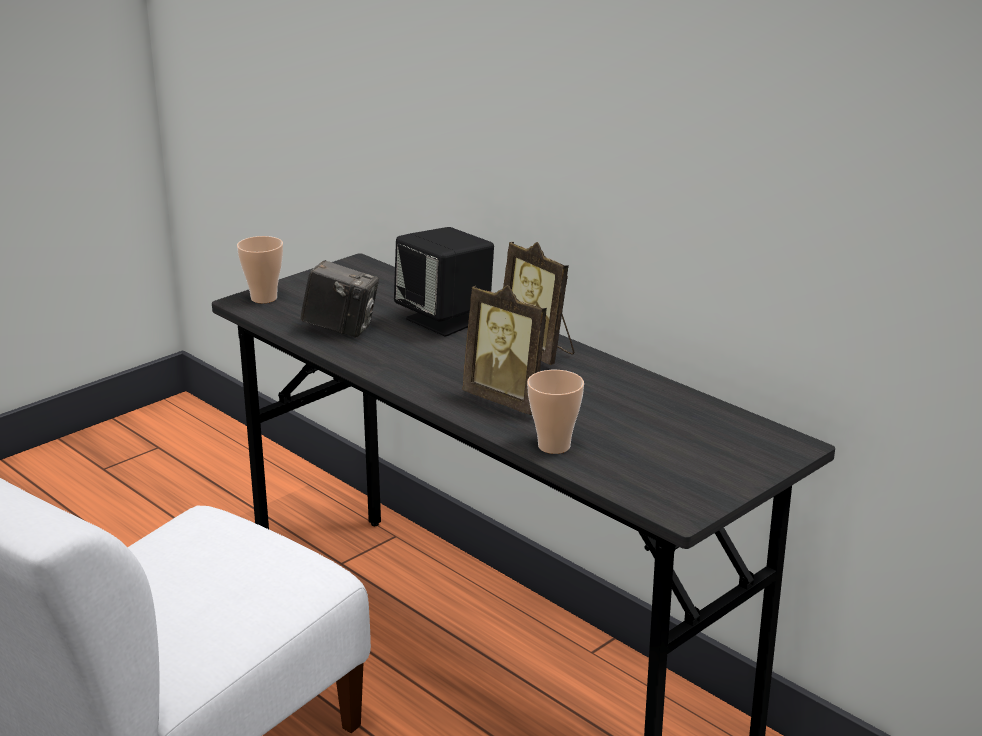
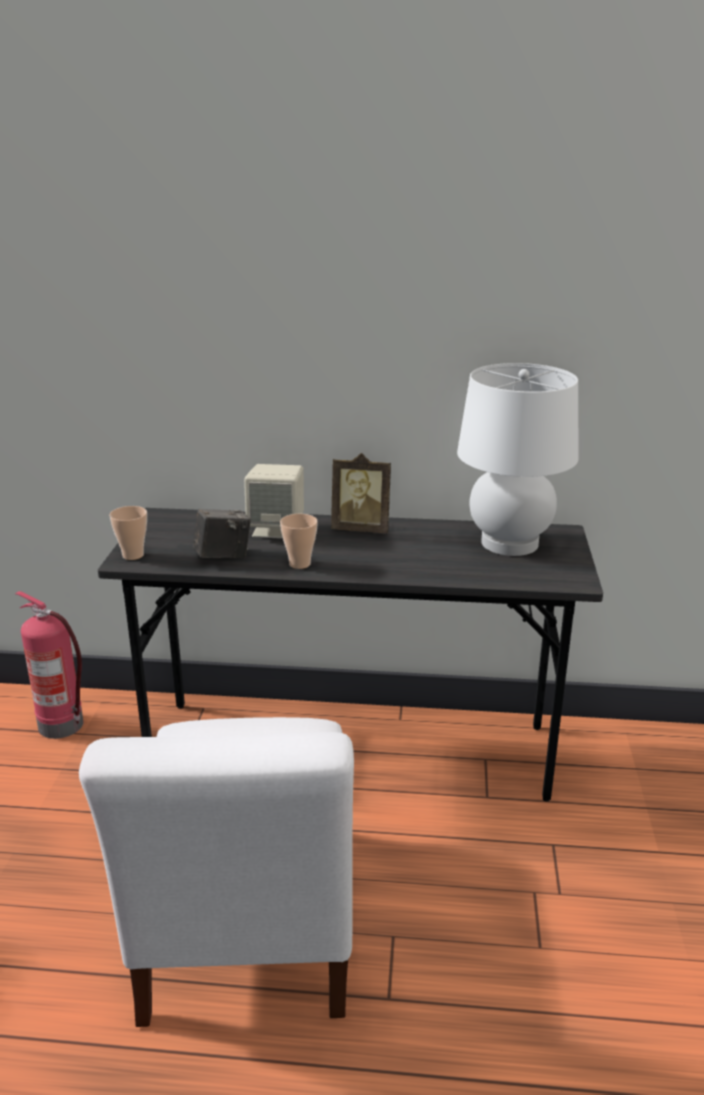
camera: 40 degrees left, 0 degrees up
(249, 492) = (63, 725): none -> fire extinguisher
(445, 320) = (277, 529): black speaker -> beige speaker
(509, 400) = (396, 560): picture frame -> none
(554, 446) = (464, 575): cup -> cup (299, 564)
(686, 432) = (509, 543): none -> white table lamp

